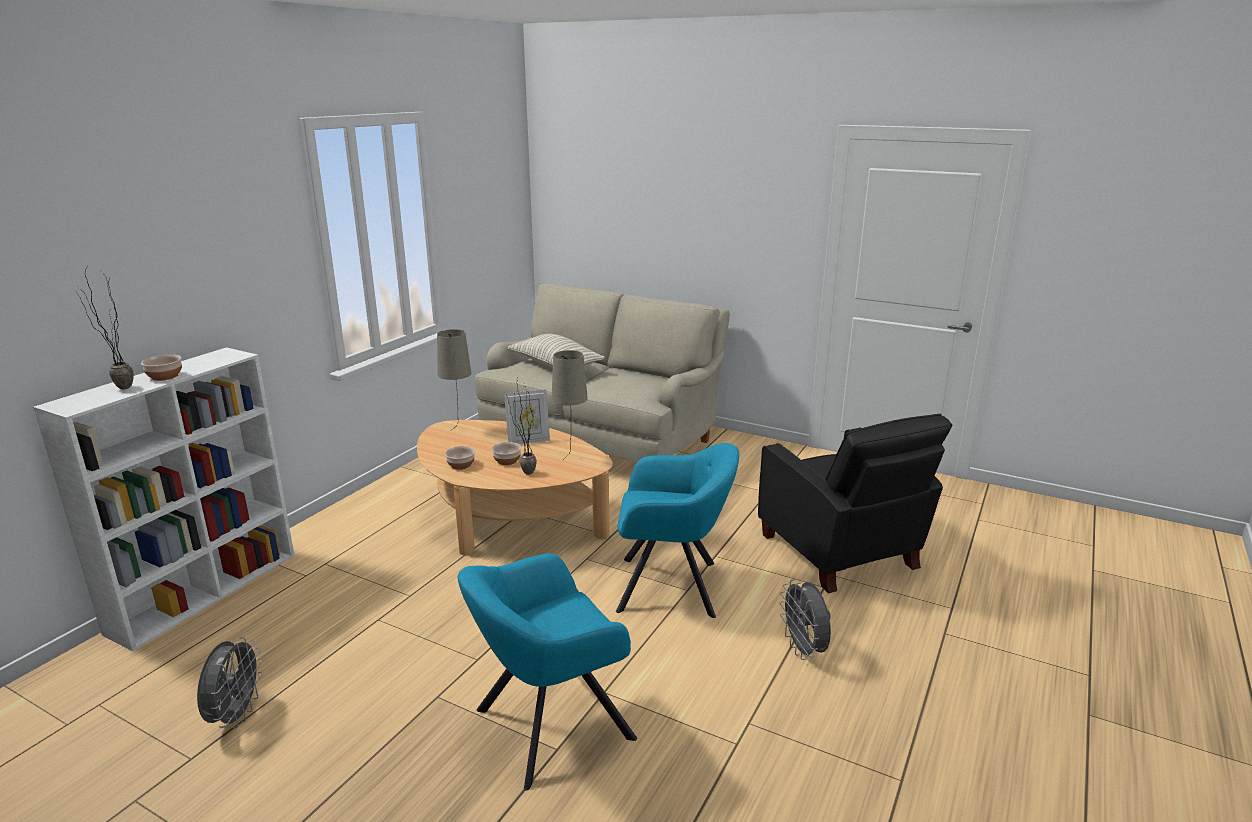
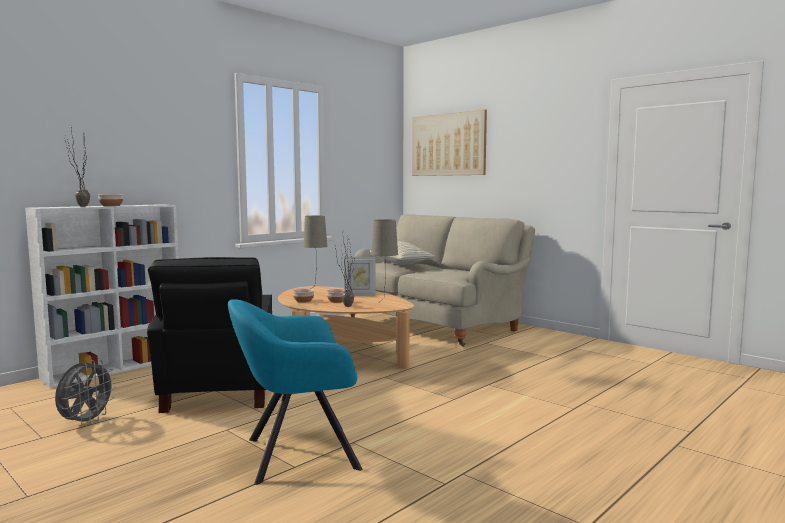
camera: 15 degrees right, 15 degrees down
(601, 183) = (448, 144): none -> picture
(673, 586) = (443, 396): turquoise armchair -> none
(804, 650) = (536, 440): grey fan -> none
(841, 553) = (599, 393): black armchair -> black armchair (218, 393)

